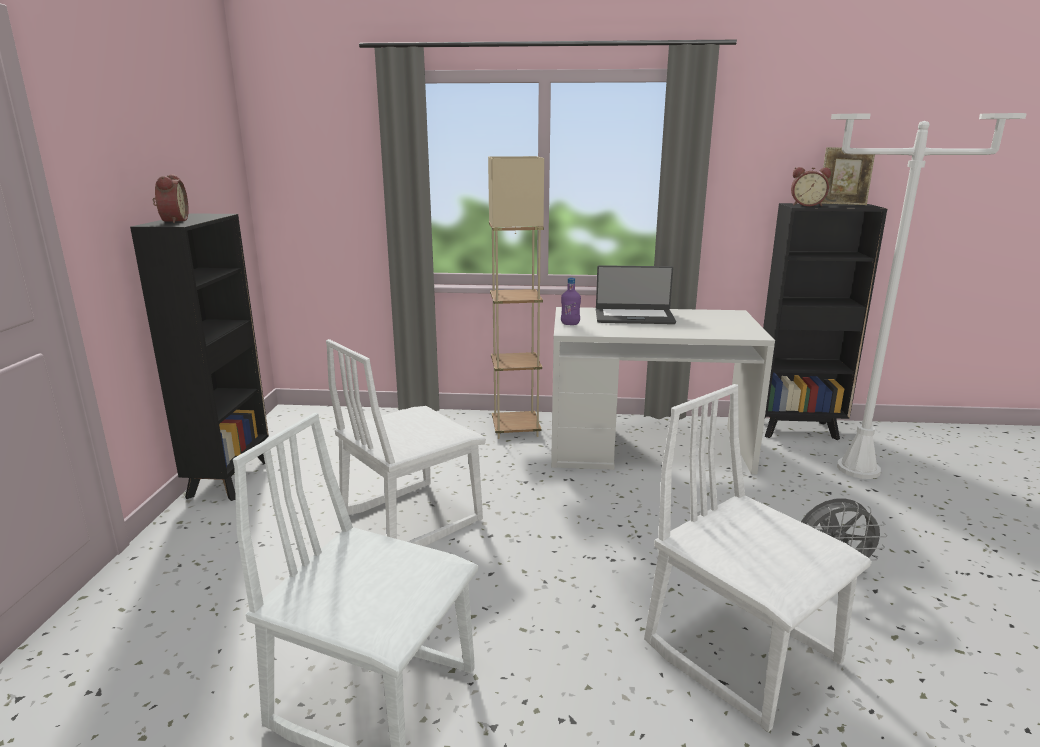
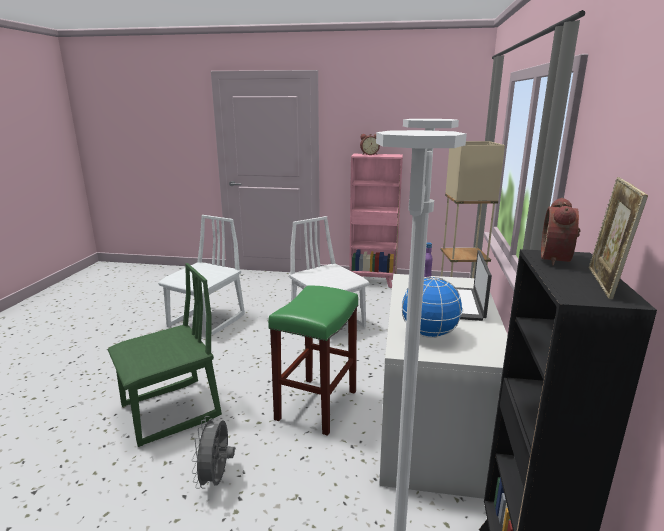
camera: 95 degrees right, 0 degrees up
(231, 478) = (373, 282): black bookcase -> pink bookcase
(650, 514) = (316, 404): none -> green stool
(713, 327) = (429, 334): none -> globe
(743, 652) = (171, 412): white chair -> green chair

